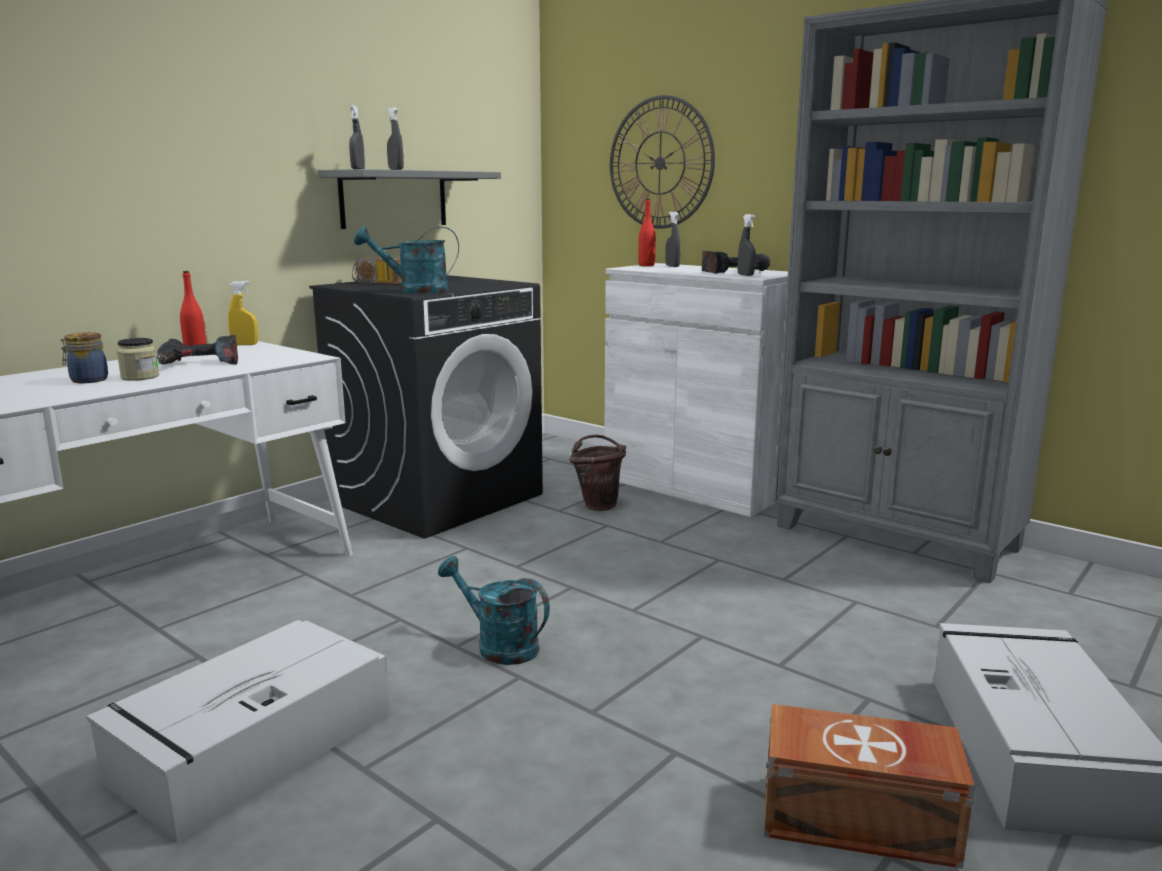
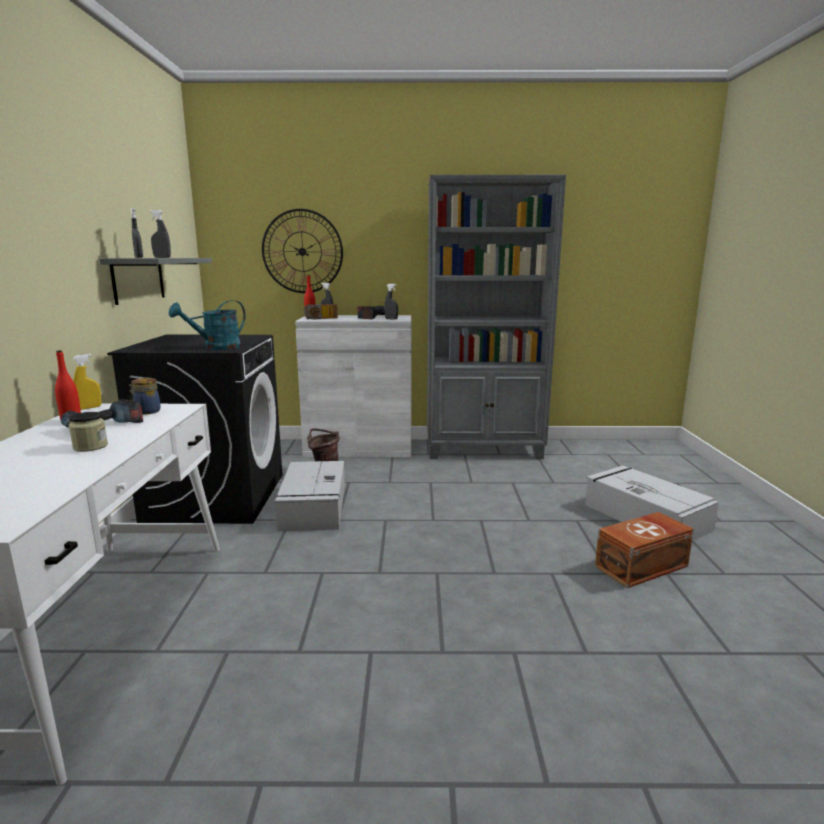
camera: 40 degrees left, 0 degrees up
(87, 380) = (47, 459): jar -> jar (146, 412)
(249, 748) = (363, 678): grey storage box -> grey storage box (313, 507)
(375, 283) = (155, 345): radio -> radio (321, 318)
(498, 646) = (401, 563): turquoise watering can -> none

